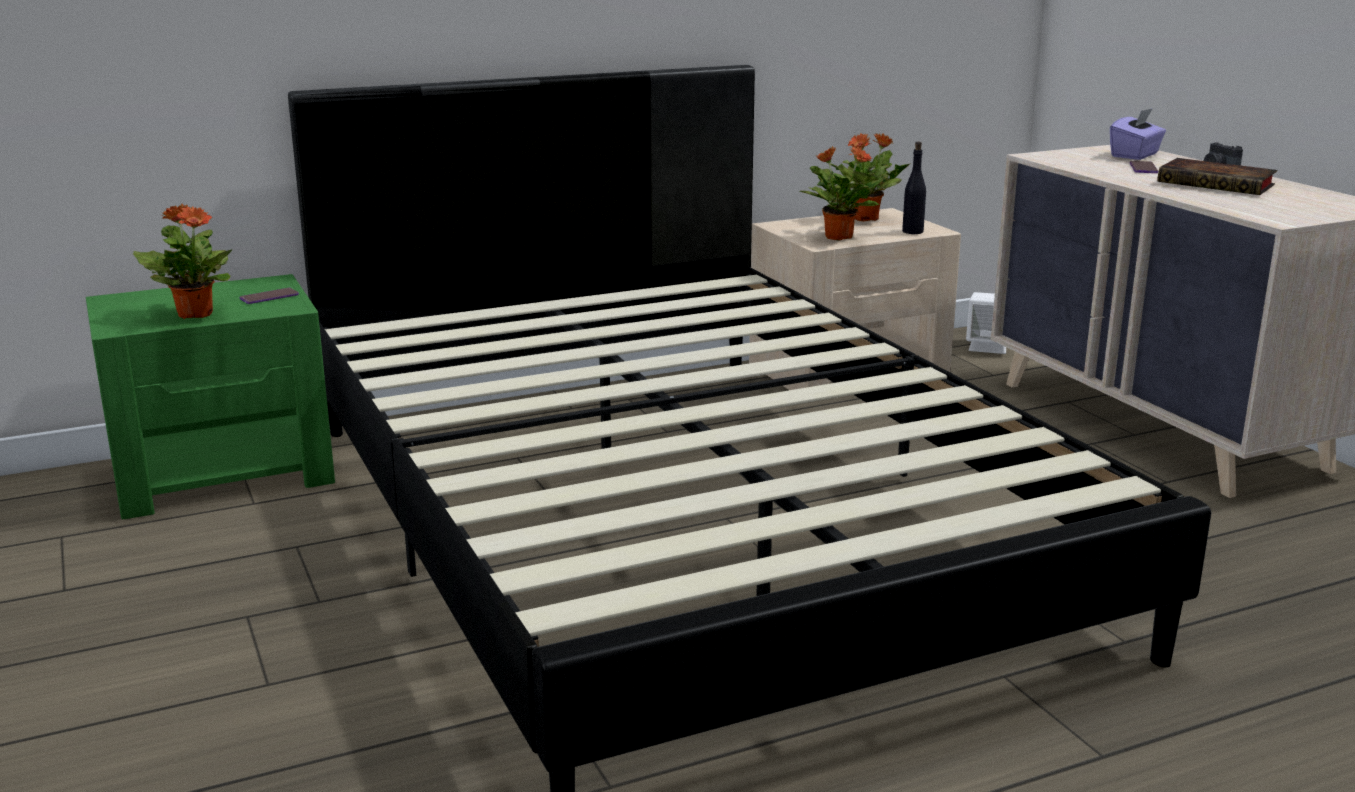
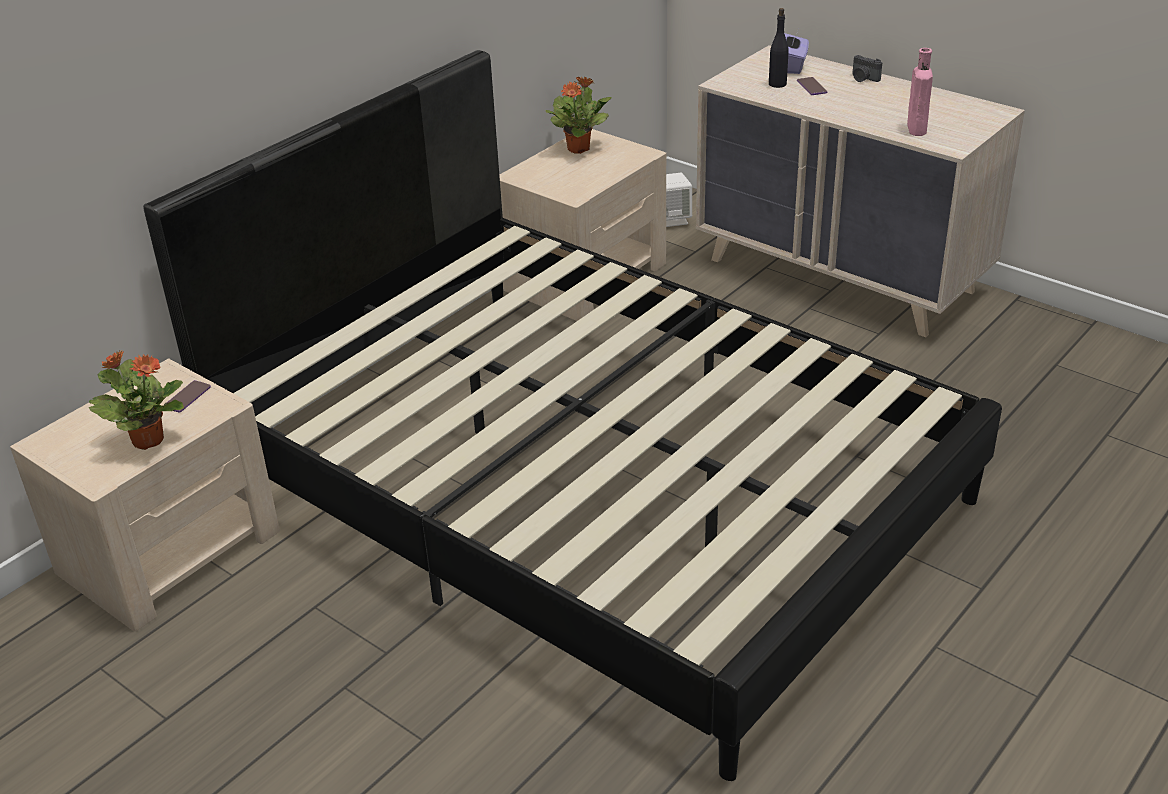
camera: 25 degrees left, 15 degrees up
(224, 472) = (170, 551): green nightstand -> beige nightstand
(837, 237) = (578, 181): potted plant -> none
(912, 231) = (629, 159): black bottle -> black bottle (777, 84)
(1219, 184) = (879, 101): book -> none
(1244, 204) = (916, 128): none -> pink bottle

